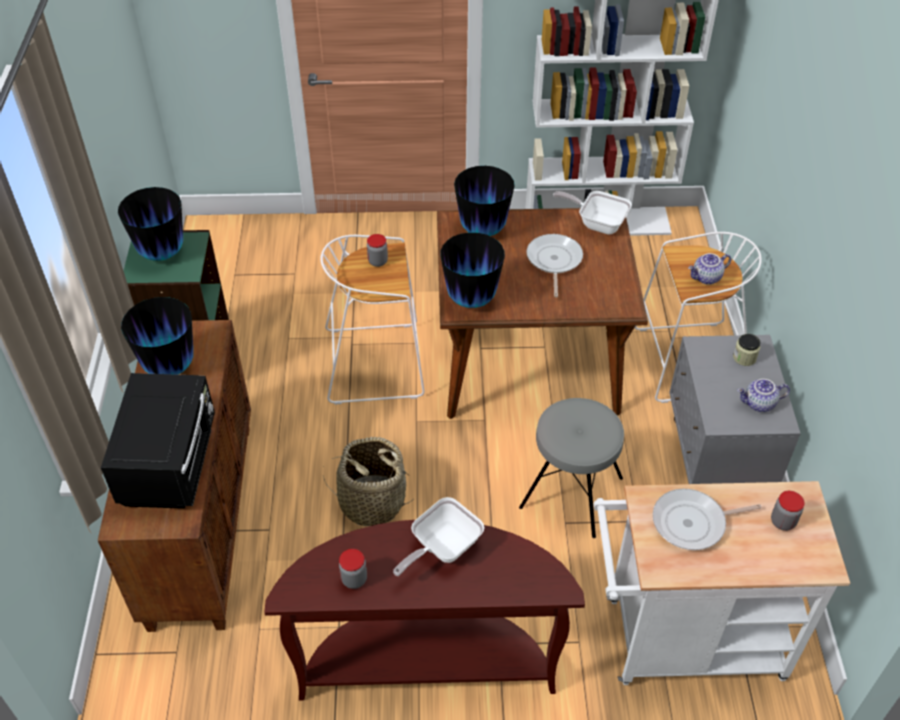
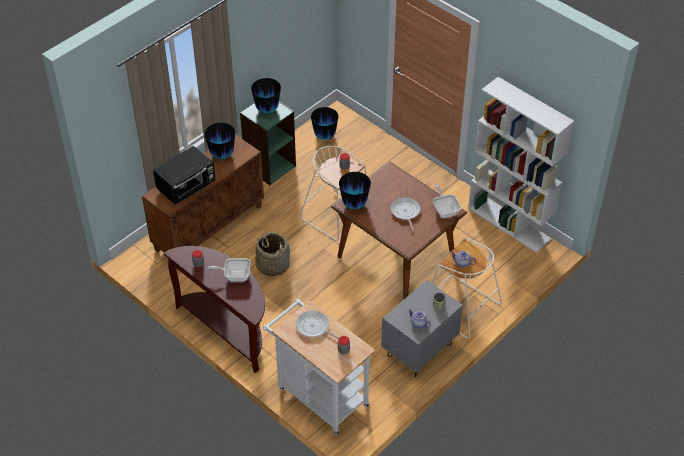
camera: 45 degrees right, 0 degrees up
(482, 230) = (395, 181): vase -> vase (324, 136)
(553, 261) = (405, 212): frying pan -> frying pan turned 60 degrees counterclockwise
(571, 492) = (347, 318): grey stool -> none

